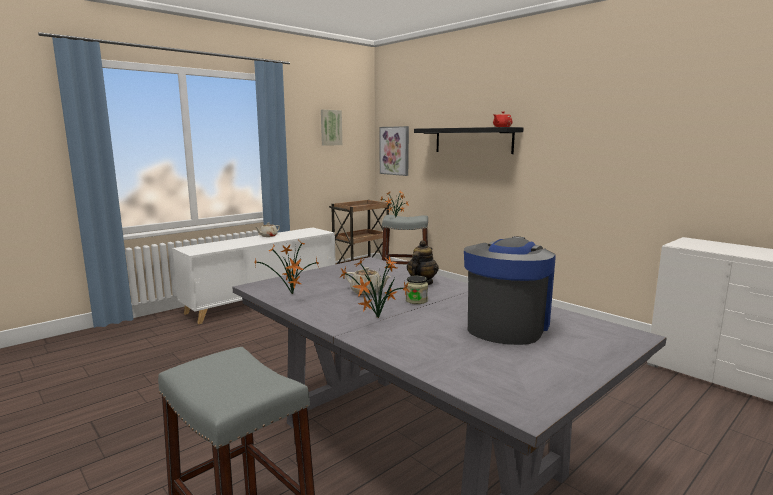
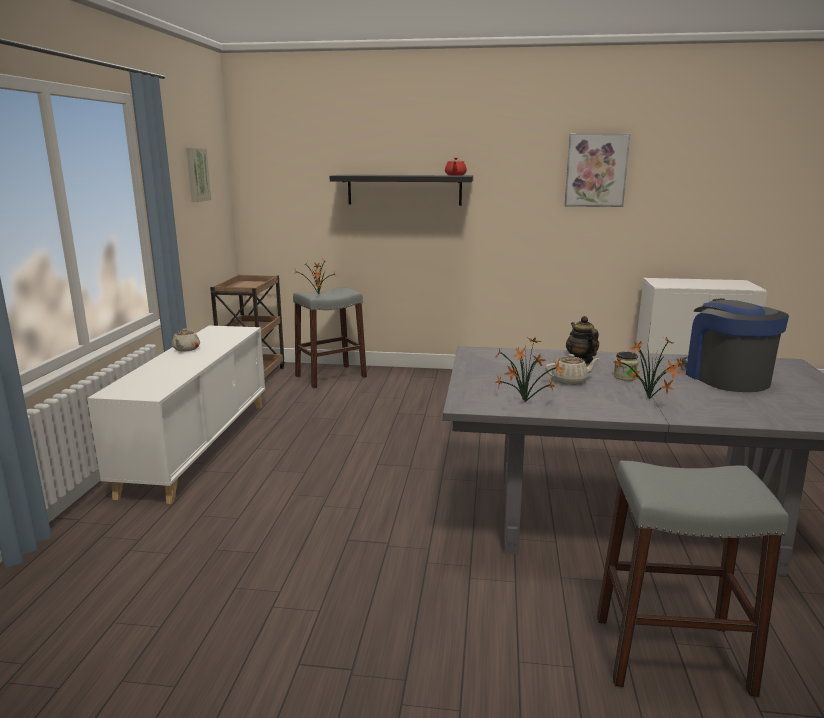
camera: 40 degrees left, 5 degrees up
(394, 150) = (273, 203): picture -> picture (596, 170)

